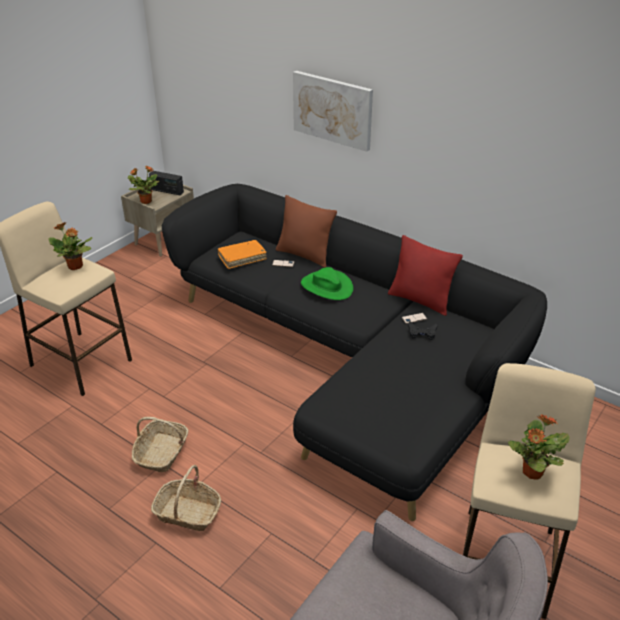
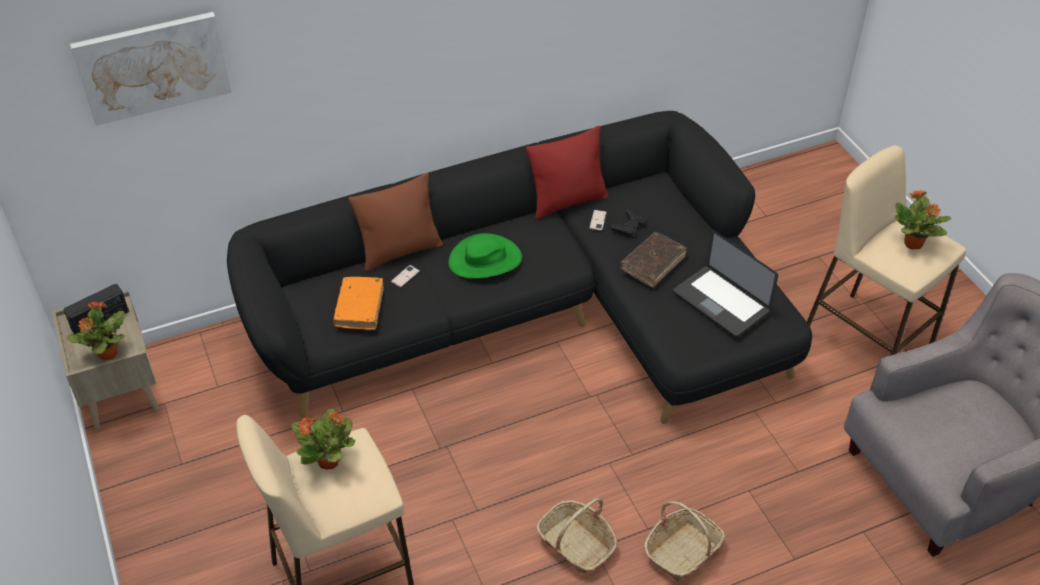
camera: 60 degrees left, 10 degrees up
(333, 110) = (366, 59): picture -> picture (153, 66)
(386, 404) = (720, 302): none -> laptop
(393, 356) = (653, 264): none -> brown book

